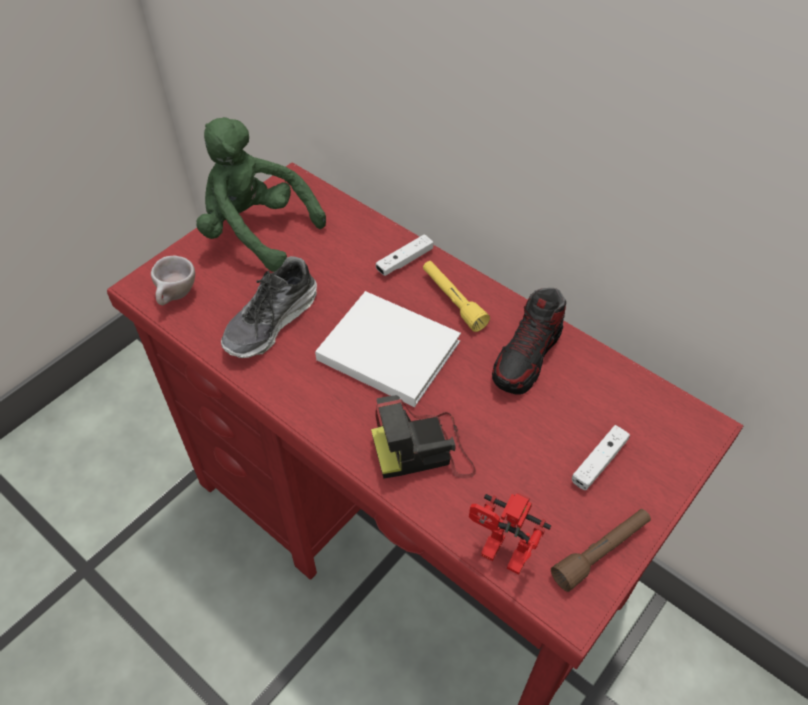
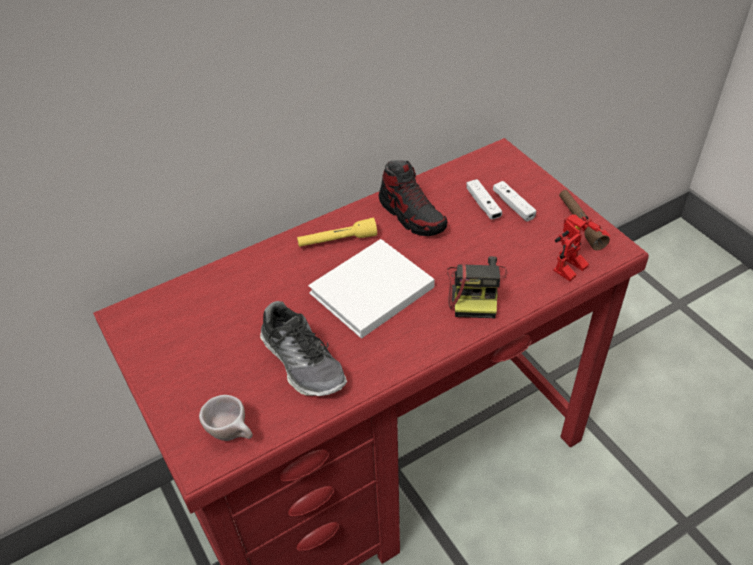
camera: 70 degrees left, 5 degrees down
(256, 232) = (179, 356): green plush toy -> none
(404, 261) = (278, 259): white game controller -> white game controller (483, 204)

